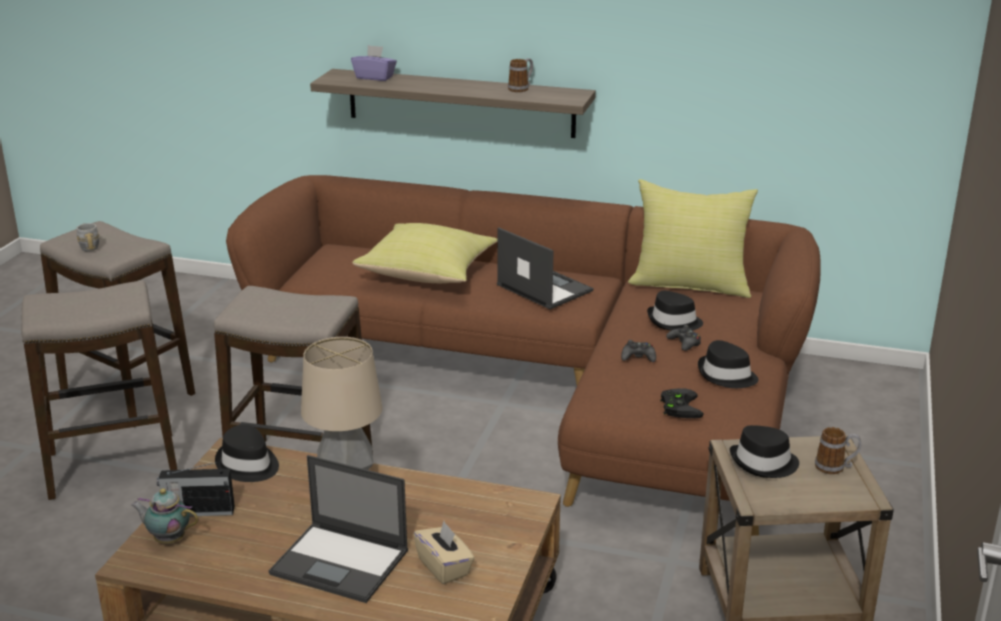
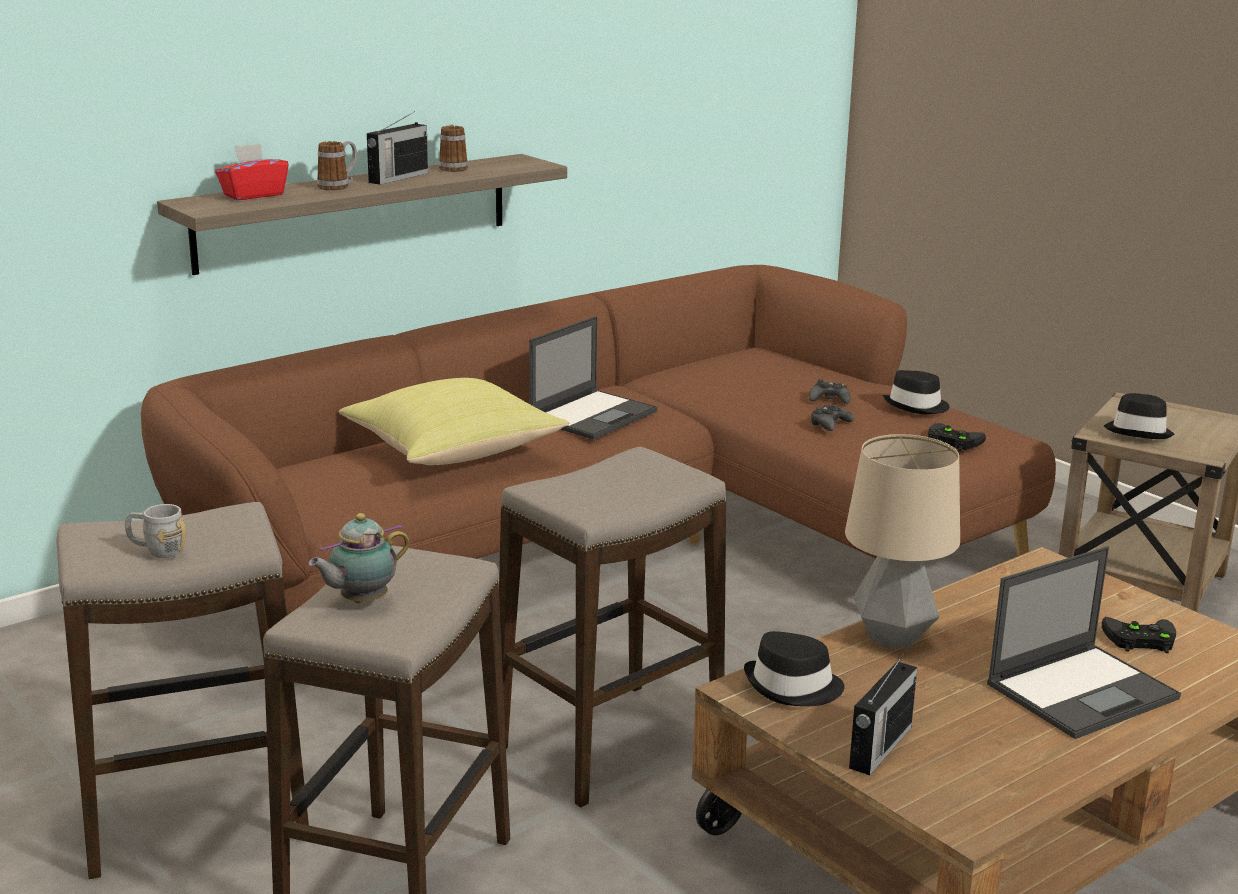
camera: 55 degrees left, 5 degrees down
(168, 539) = (931, 785): teapot -> teapot (361, 601)
(375, 77) = (253, 195): purple tissue box -> red tissue box
(444, 567) = (1138, 639): beige tissue box -> black game controller
(470, 87) = (397, 178): none -> radio
(543, 287) = (594, 415): laptop -> laptop turned 135 degrees clockwise
(674, 322) = (777, 389): black hat -> none
(690, 284) = (695, 362): yellow pillow -> none
(835, 467) = (1170, 412): mug -> mug (338, 186)

